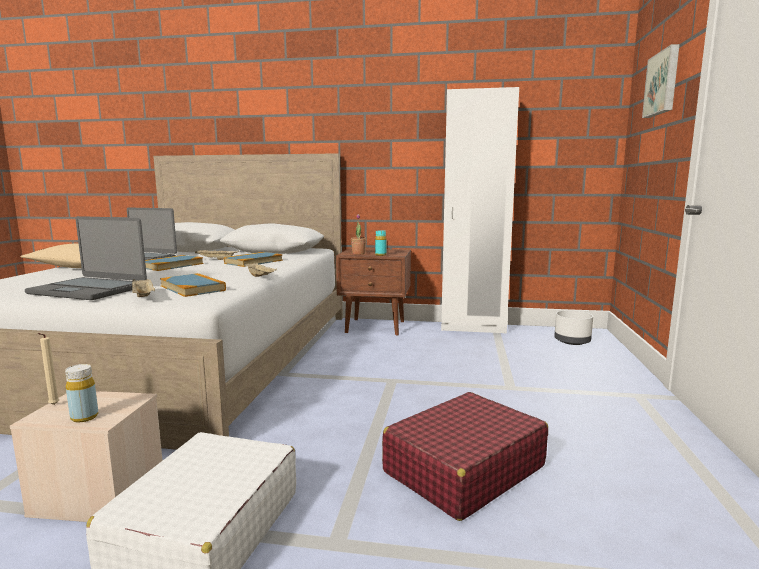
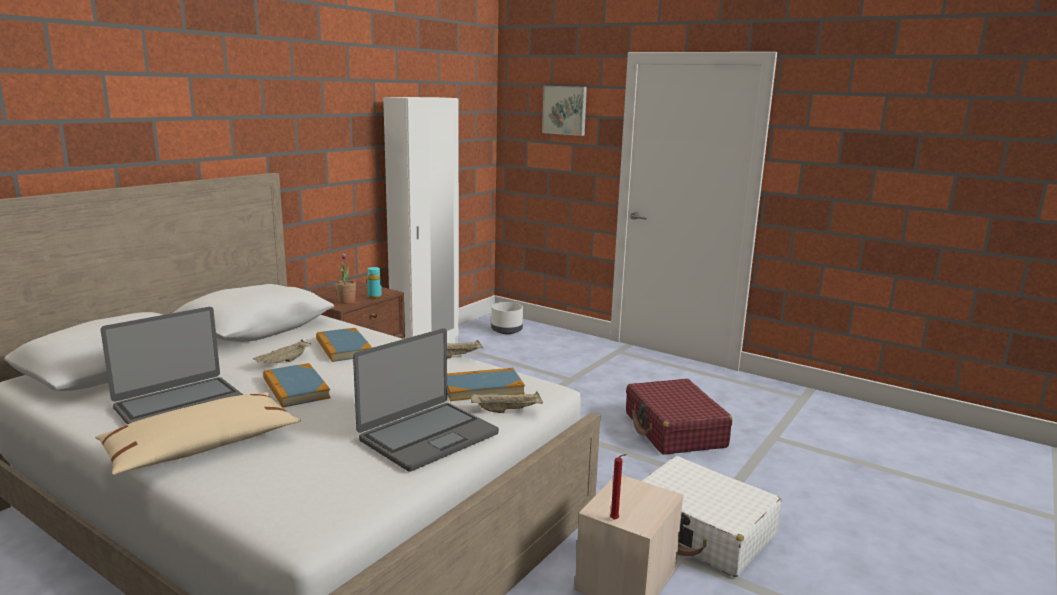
camera: 65 degrees left, 5 degrees up
(53, 405) = (615, 520): beige candle -> red candle
(84, 417) = (652, 504): yellow bottle -> none

